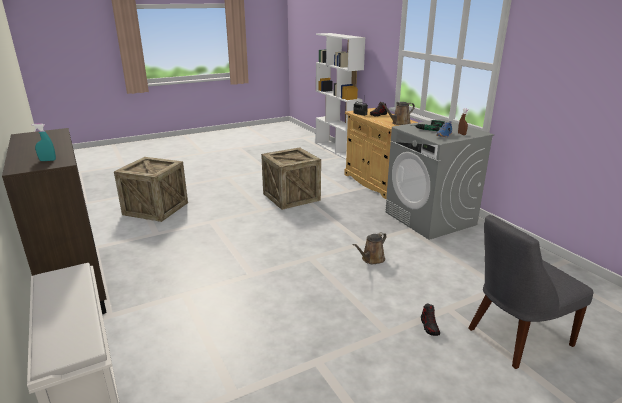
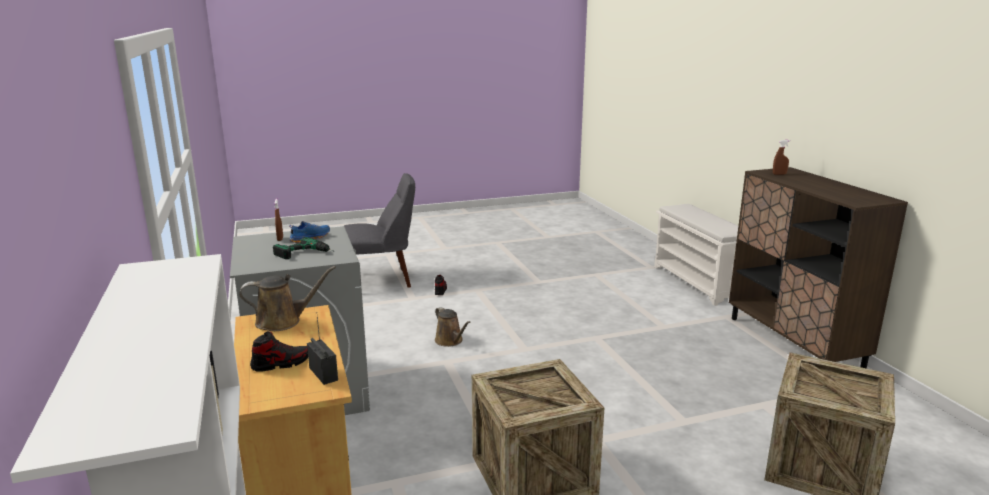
camera: 170 degrees left, 5 degrees down
(47, 160) = (779, 174): turquoise spray bottle -> brown spray bottle
(371, 259) = (450, 341): brown watering can -> brown watering can turned 90 degrees clockwise

